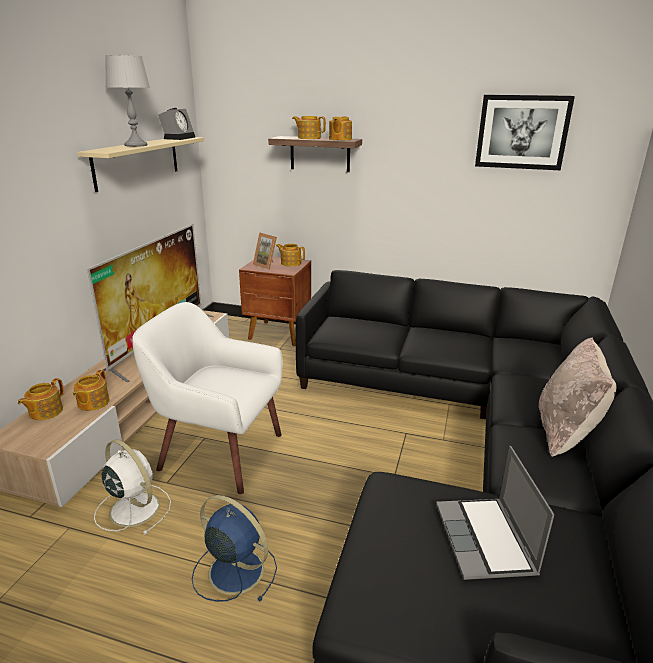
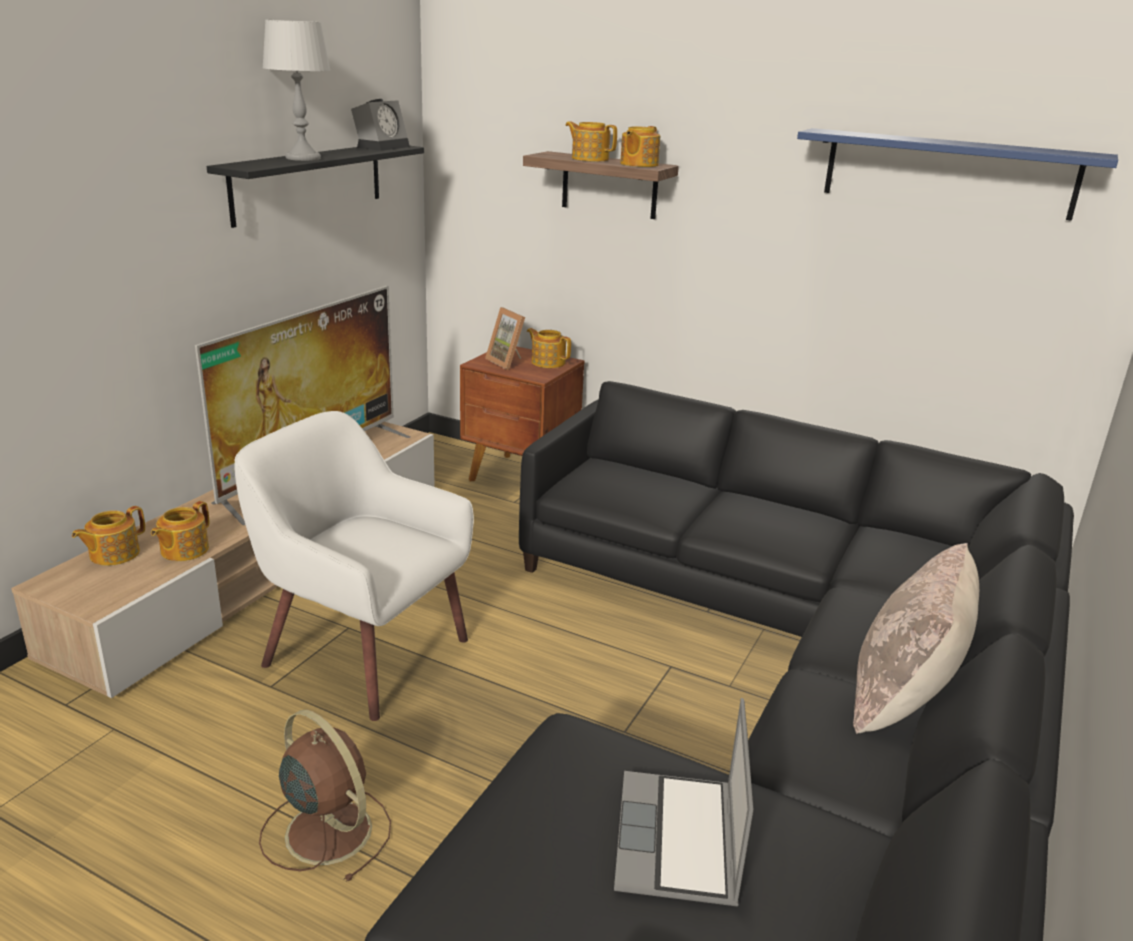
camera: 10 degrees right, 0 degrees up
(133, 508) = (211, 716): white fan -> none
(137, 162) = (309, 182): beige shelf -> black shelf
(234, 570) = (326, 829): blue fan -> brown fan
(522, 132) = (948, 173): picture -> blue shelf

